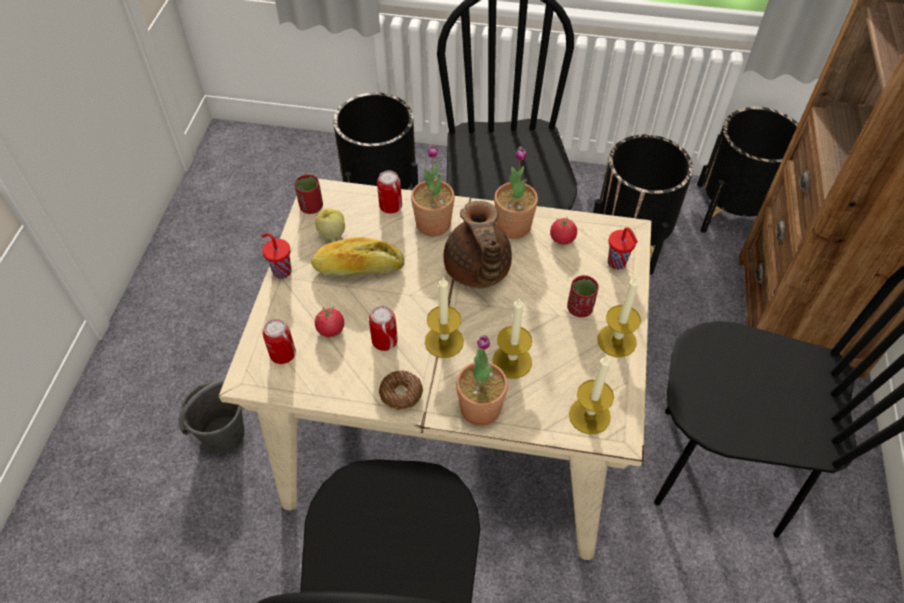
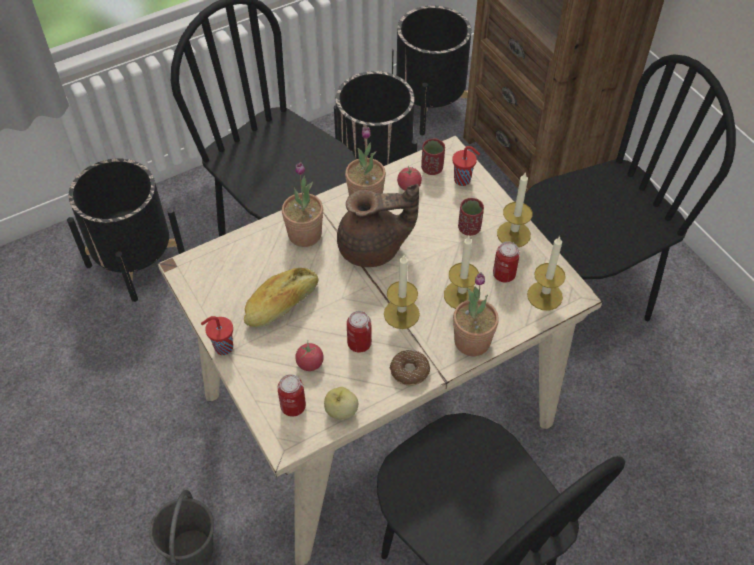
camera: 40 degrees left, 0 degrees up
(311, 207) = (192, 282): red cup -> red cup (432, 168)
(331, 233) = (232, 292): apple -> apple (341, 411)
(390, 206) = (257, 242): can -> can (504, 274)
(477, 271) = (373, 248): brown teapot -> brown teapot turned 45 degrees counterclockwise

